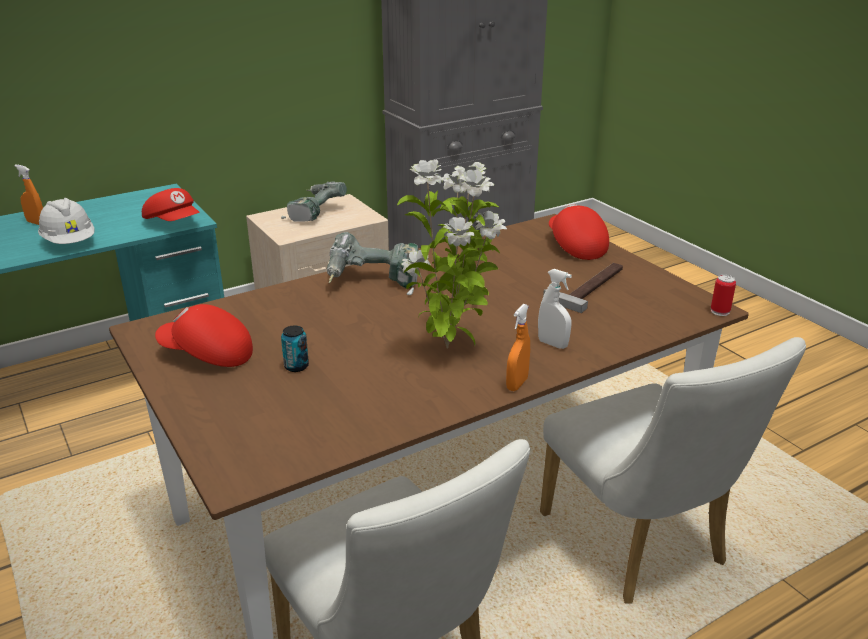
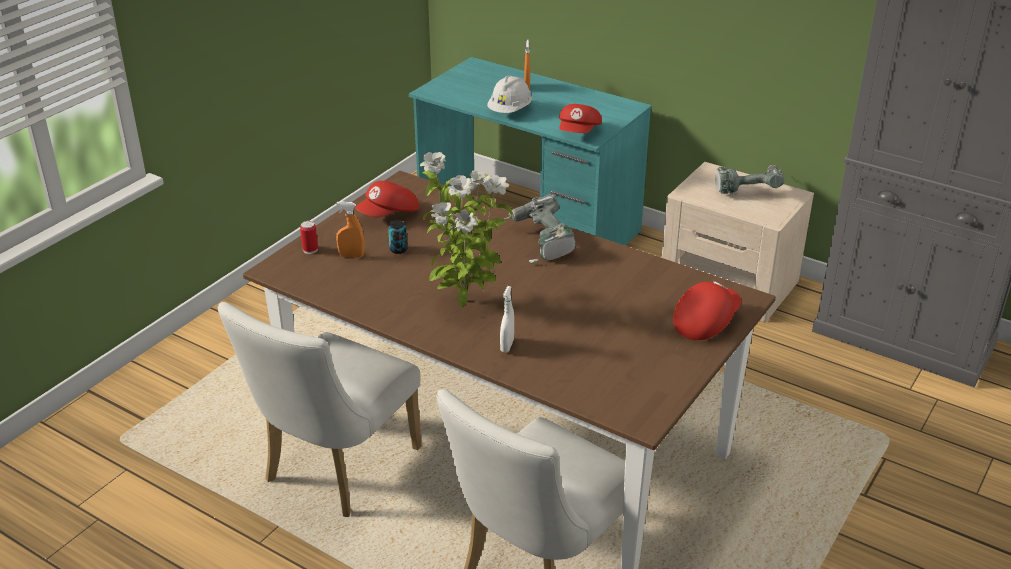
camera: 65 degrees right, 5 degrees up
(207, 355) = (389, 214): red cap -> red cap turned 120 degrees counterclockwise
(517, 384) = (436, 342): orange spray bottle -> orange spray bottle (351, 256)
(587, 286) = (625, 344): hammer -> none
(720, 311) = (639, 426): can -> can (310, 250)

